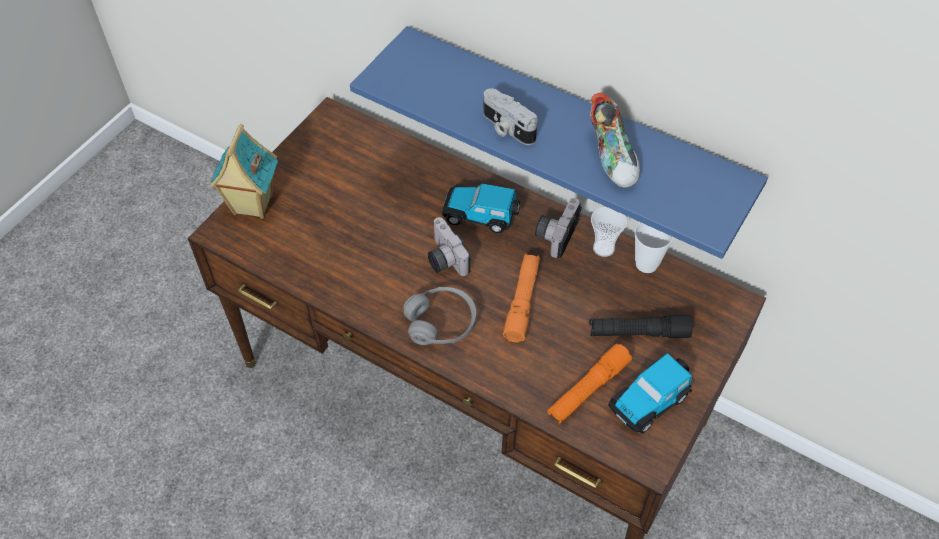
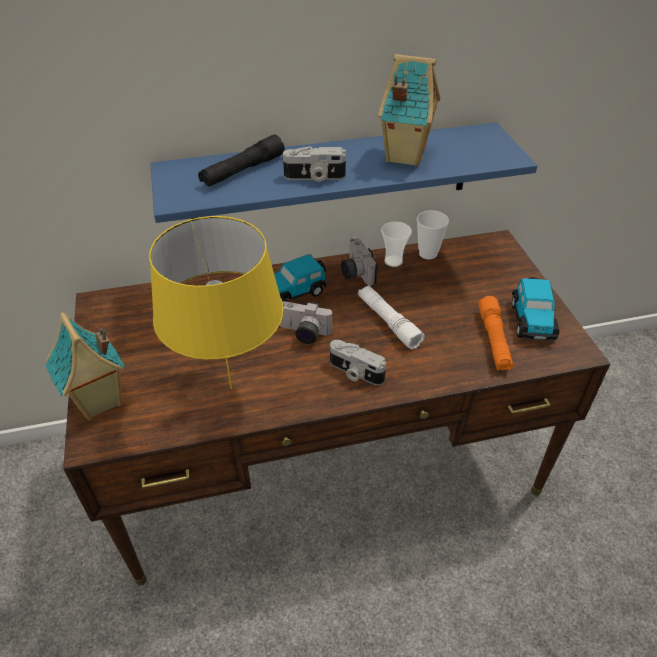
camera: 45 degrees left, 10 degrees down
(342, 263) = (230, 388): none -> yellow table lamp
(441, 323) = (355, 372): grey headphones -> camera
(522, 302) = (388, 322): orange flashlight -> white flashlight
(613, 156) = (403, 156): shoe -> toy house
(638, 332) = (475, 290): black flashlight -> black flashlight (243, 171)

